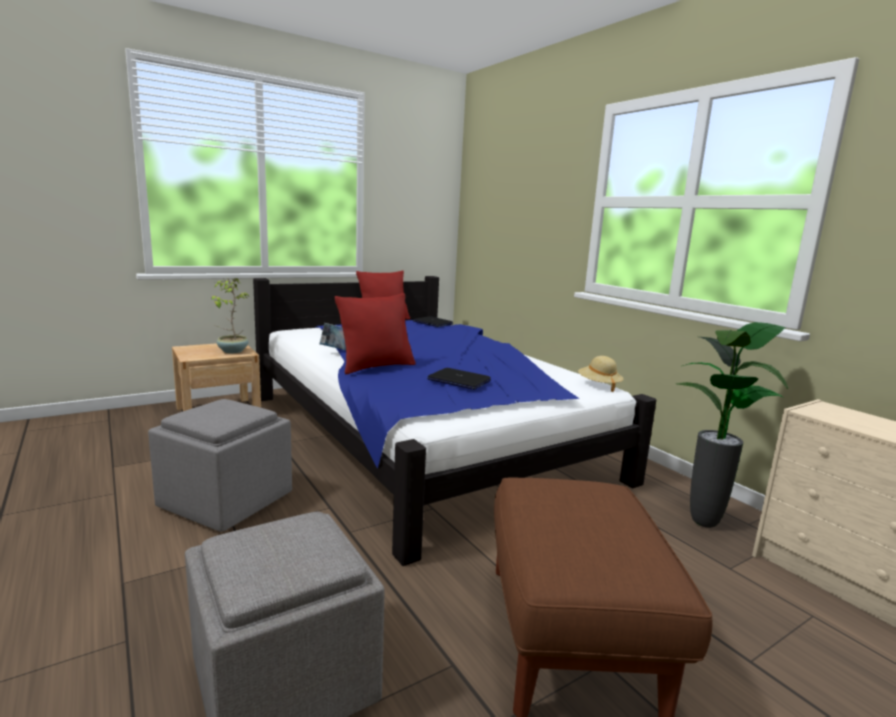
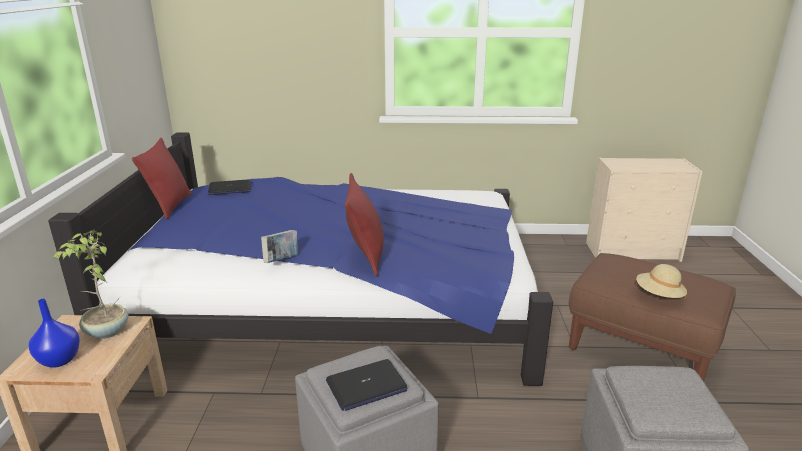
camera: 55 degrees left, 10 degrees up
(196, 350) = (59, 360): none -> blue vase
(458, 380) = (444, 234): laptop -> laptop (366, 386)
(599, 385) = (478, 194): beige hat -> beige hat (659, 295)
(706, 524) = (559, 256): potted plant -> none

